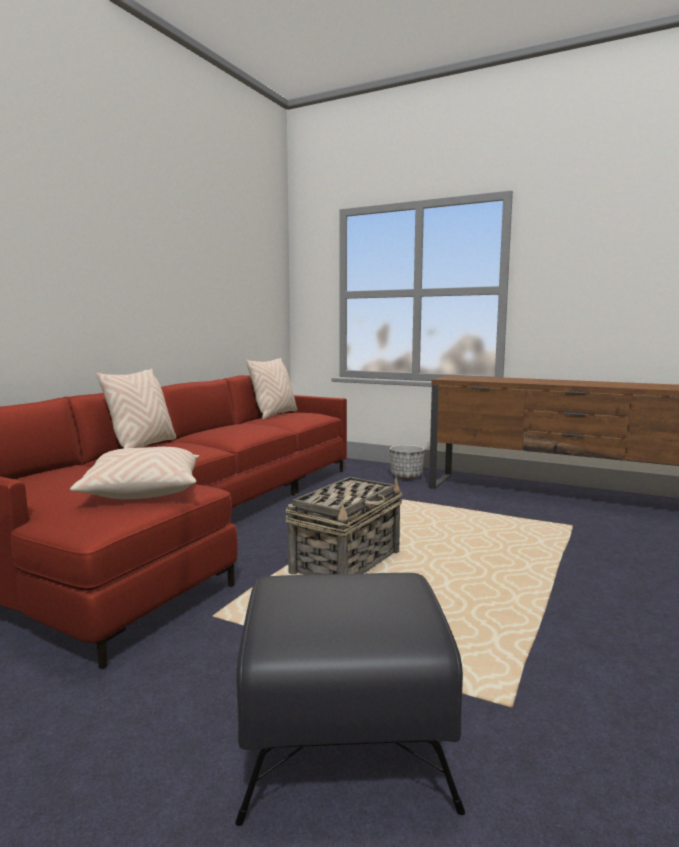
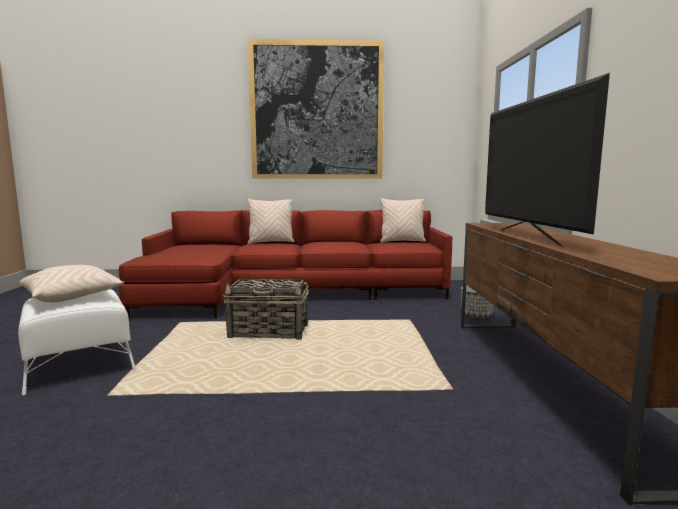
camera: 60 degrees right, 0 degrees up
(143, 491) = (191, 255): beige pillow -> beige pillow (73, 297)
(145, 225) = (317, 112): none -> picture
(342, 736) = (80, 364): black ottoman -> white ottoman
(560, 383) = (528, 237): none -> television

